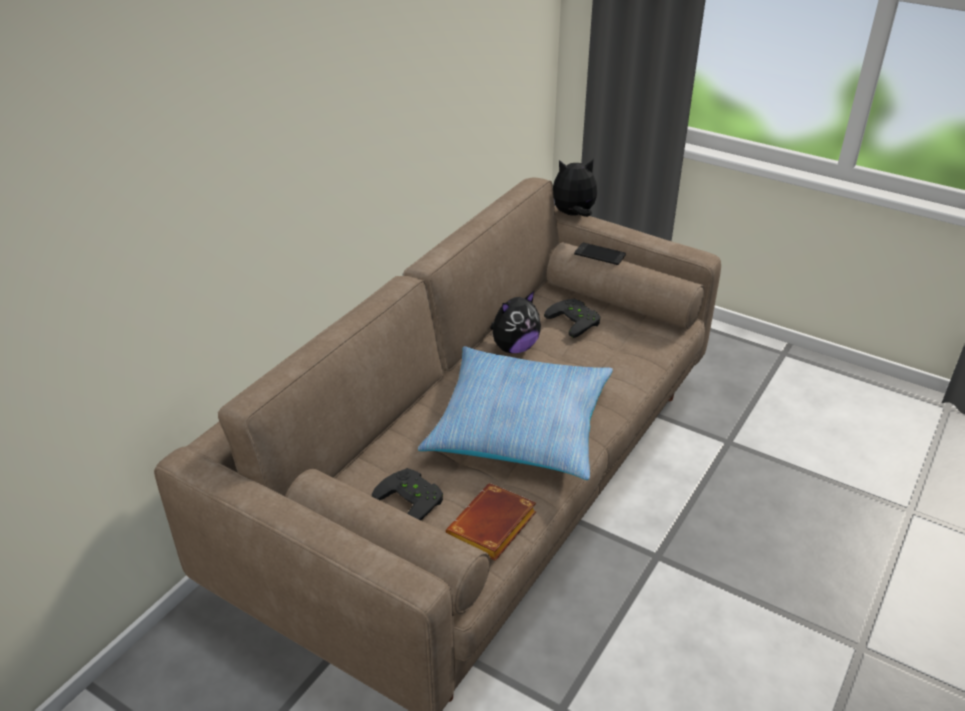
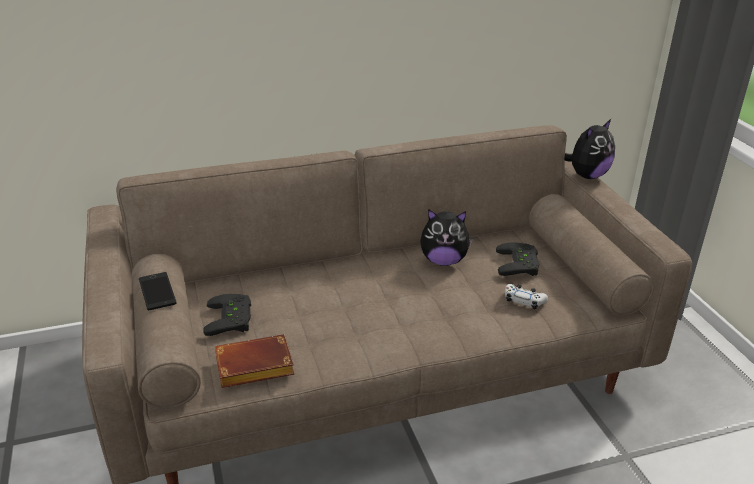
camera: 40 degrees right, 5 degrees down
(519, 426) = (370, 314): pillow -> none
(573, 215) = (586, 175): plush toy -> plush toy turned 105 degrees clockwise
(599, 254) = (576, 214): phone -> phone (157, 291)
(616, 350) = (524, 300): none -> white game controller

